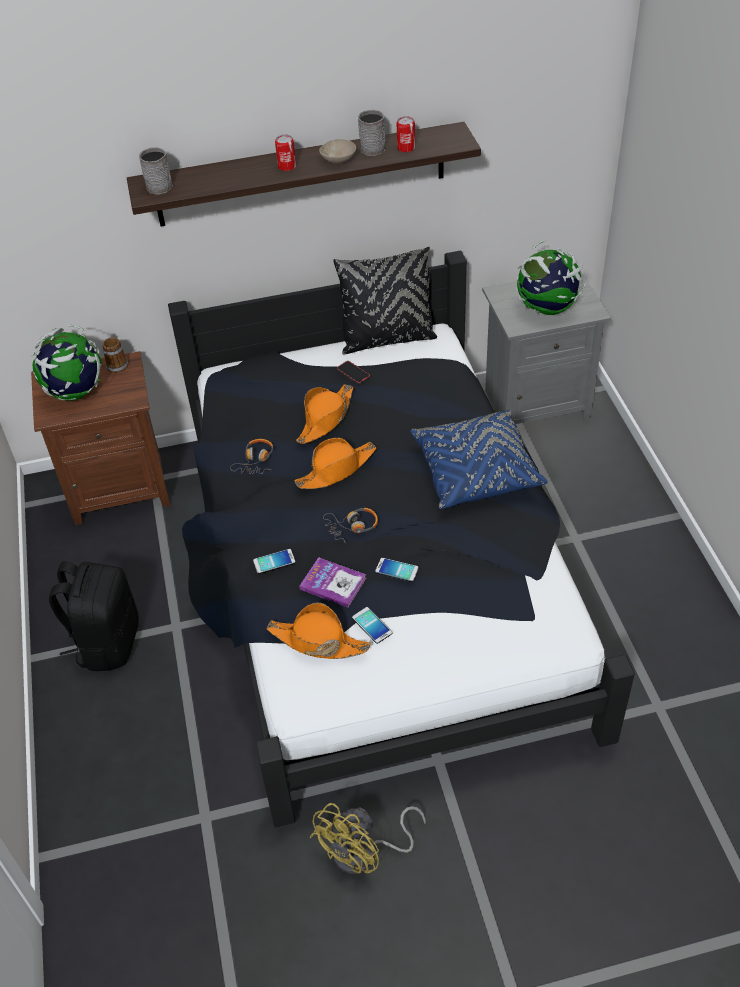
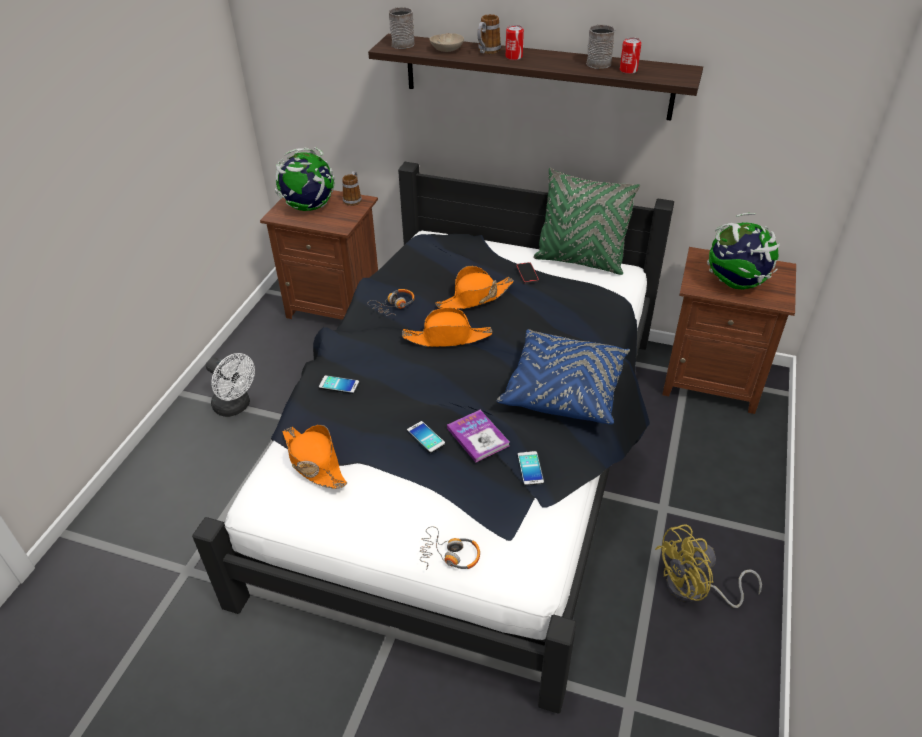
camera: 30 degrees right, 5 degrees down
(107, 642) = (236, 407): black backpack -> white fan
(254, 168) = (487, 52): none -> mug
(333, 583) = (366, 423): book -> book (478, 437)
(339, 159) = (561, 63): beige bowl -> beige bowl (447, 50)
(352, 527) = (420, 386): headphones -> headphones (450, 555)
(365, 853) = (271, 674): yellow fan -> yellow fan (695, 590)
(372, 625) = (366, 471): phone -> phone (530, 468)
(387, 339) = (580, 261): black pillow -> green pillow
(535, 404) = (711, 380): grey nightstand -> brown nightstand

